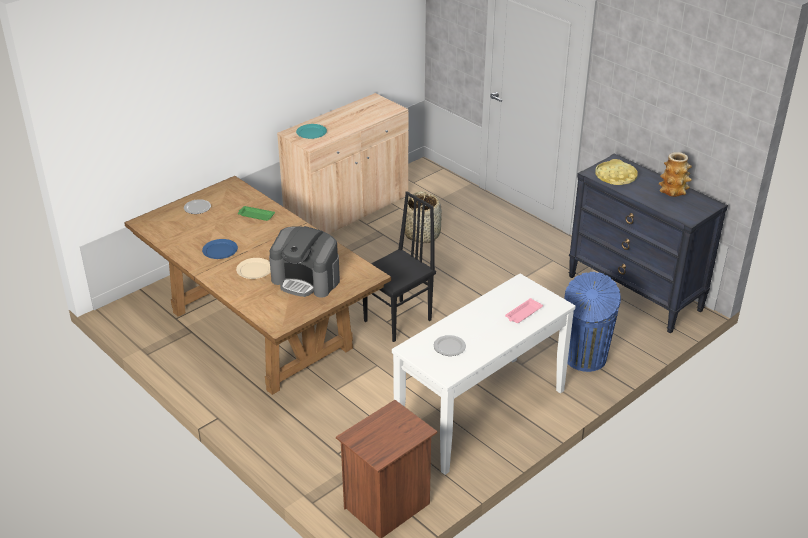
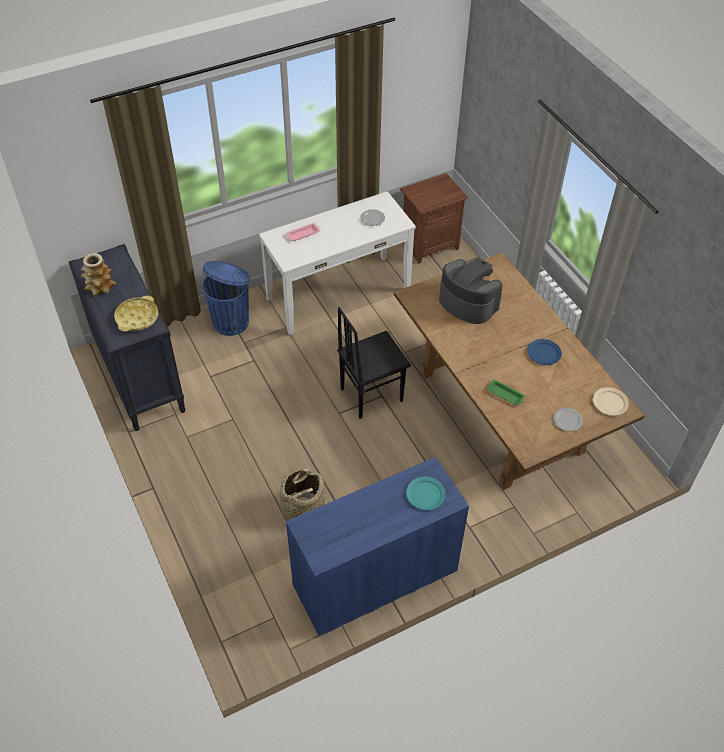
camera: 165 degrees left, 15 degrees up
(254, 270) = (513, 323): beige plate -> beige plate (610, 403)
(347, 210) = (375, 578): beige cabinet -> blue cabinet

